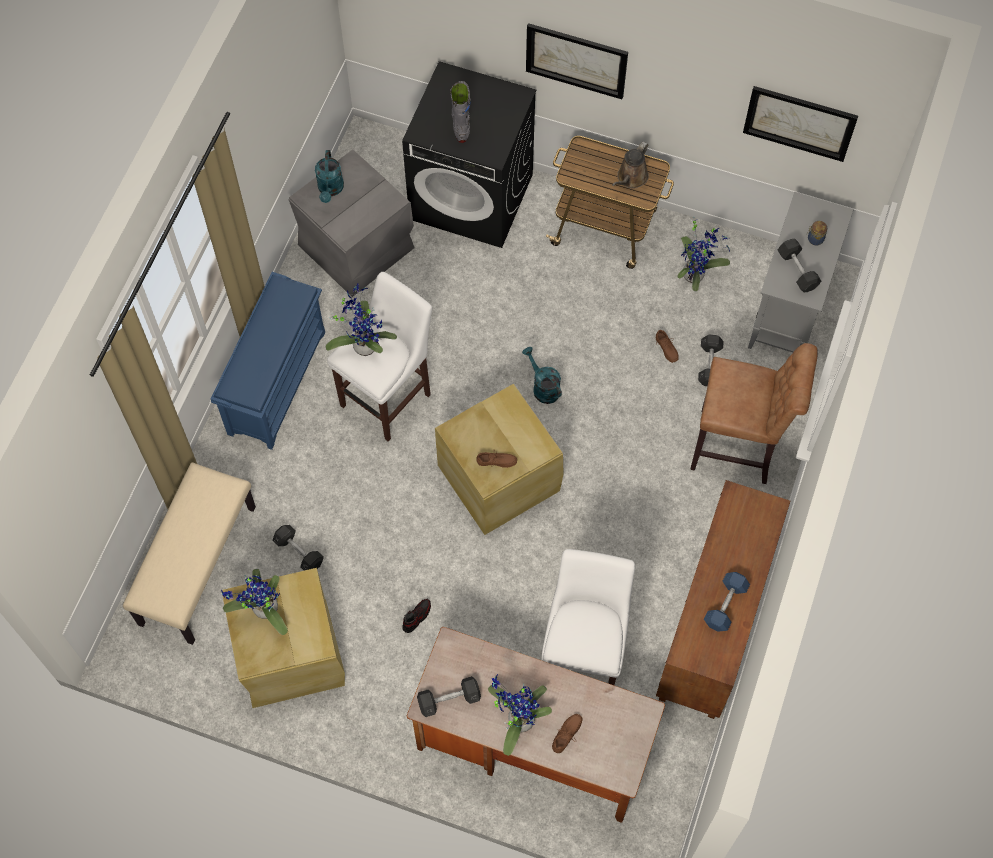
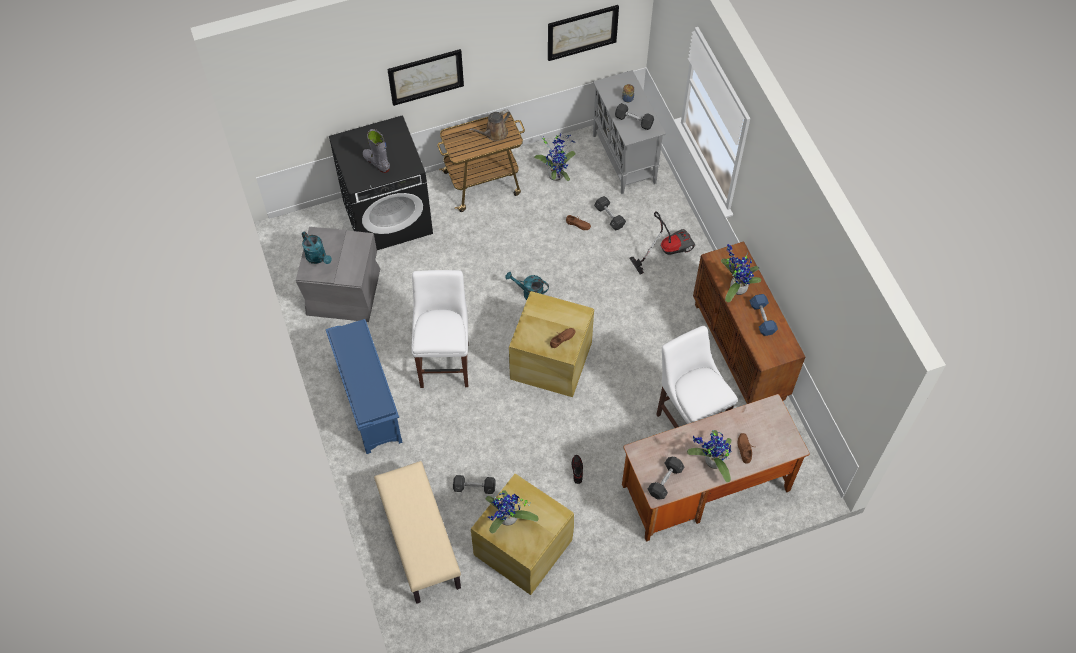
camera: 40 degrees left, 5 degrees down
(364, 344) = (428, 327): potted plant -> potted plant (736, 287)
(631, 178) = (494, 133): brown watering can -> brown watering can turned 60 degrees clockwise
(739, 448) = (666, 249): brown stool -> vacuum cleaner

